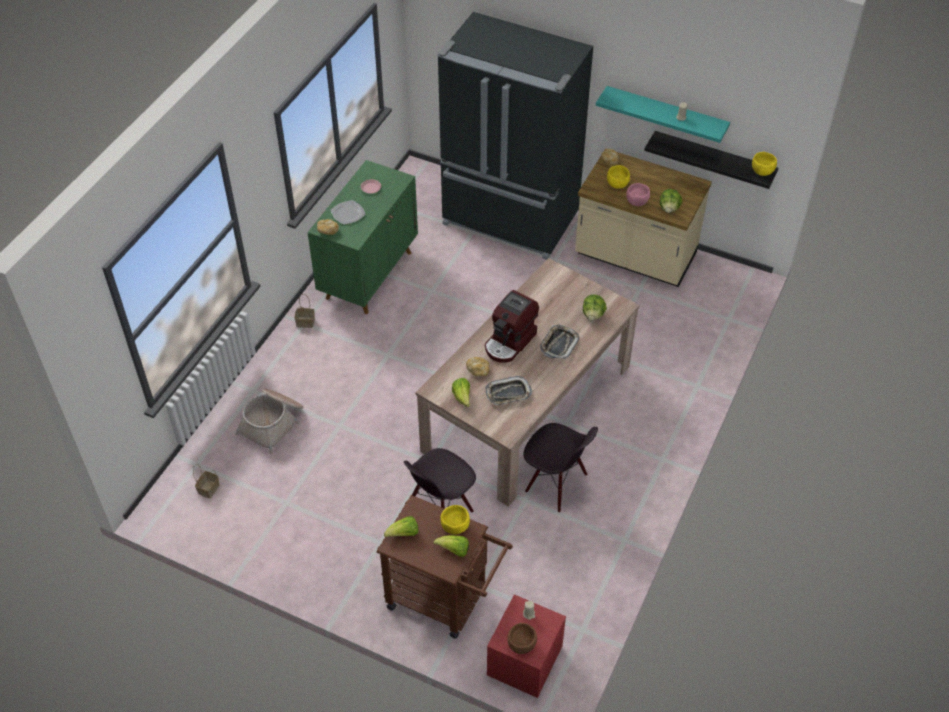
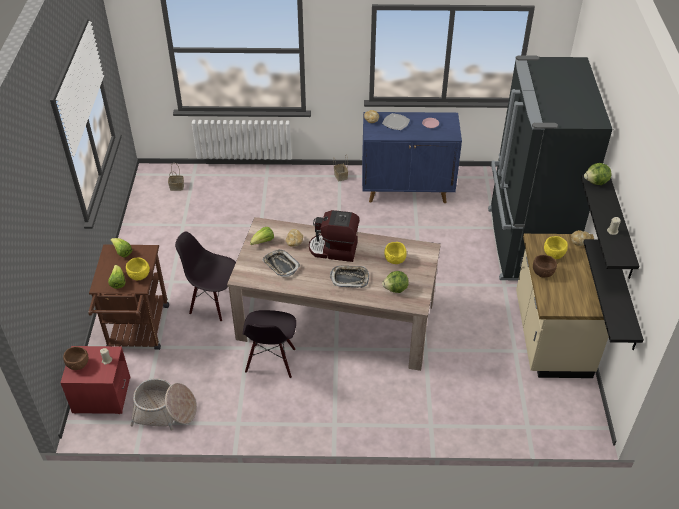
camera: 65 degrees right, 5 degrees down
(273, 423) = (244, 194): basket -> basket (165, 411)
(369, 274) = (407, 190): green cabinet -> blue cabinet
(637, 202) = (542, 273): pink bowl -> brown bowl
(666, 114) = (620, 228): turquoise shelf -> black shelf
(669, 208) = (553, 297): lettuce -> lettuce (596, 182)
(762, 172) = (625, 328): yellow bowl -> yellow bowl (394, 260)

